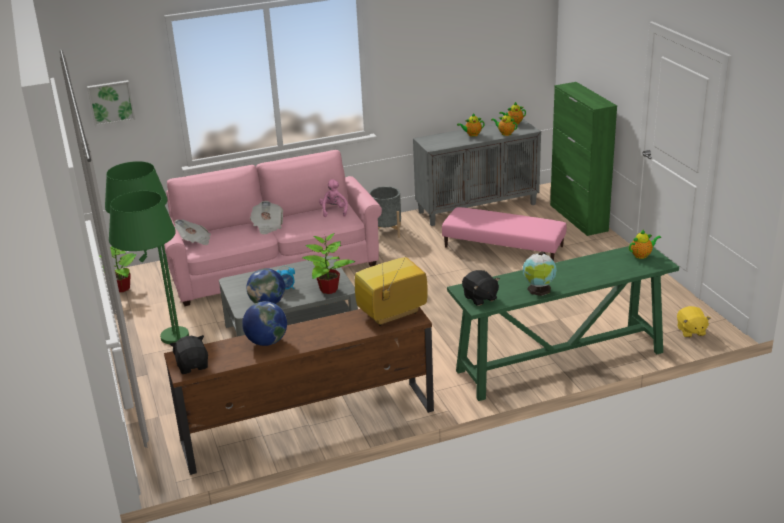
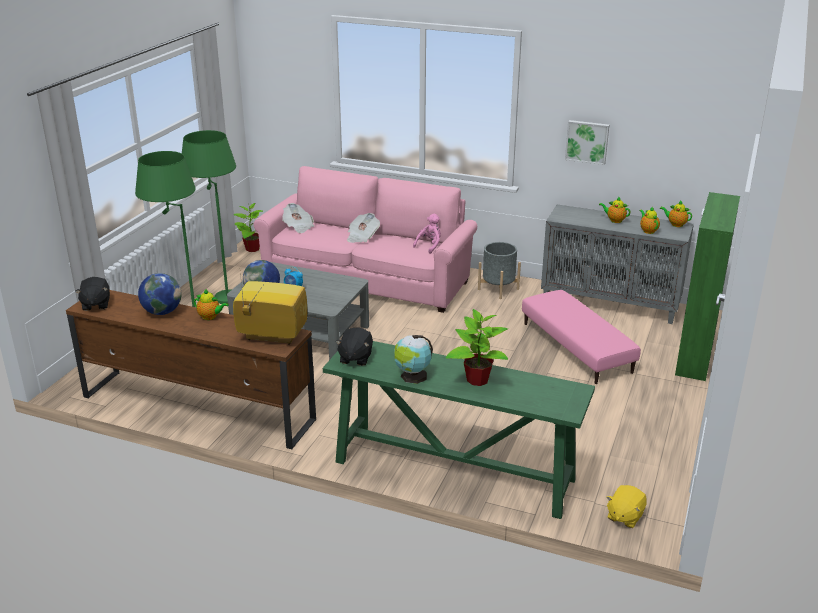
camera: 40 degrees right, 0 degrees up
(111, 102) = (280, 84): picture -> picture (587, 141)
(193, 366) = (95, 304): black plush toy -> black plush toy turned 150 degrees clockwise
(328, 289) = (318, 304): potted plant -> potted plant (477, 379)
(642, 255) = (564, 395): teapot -> teapot (210, 317)

